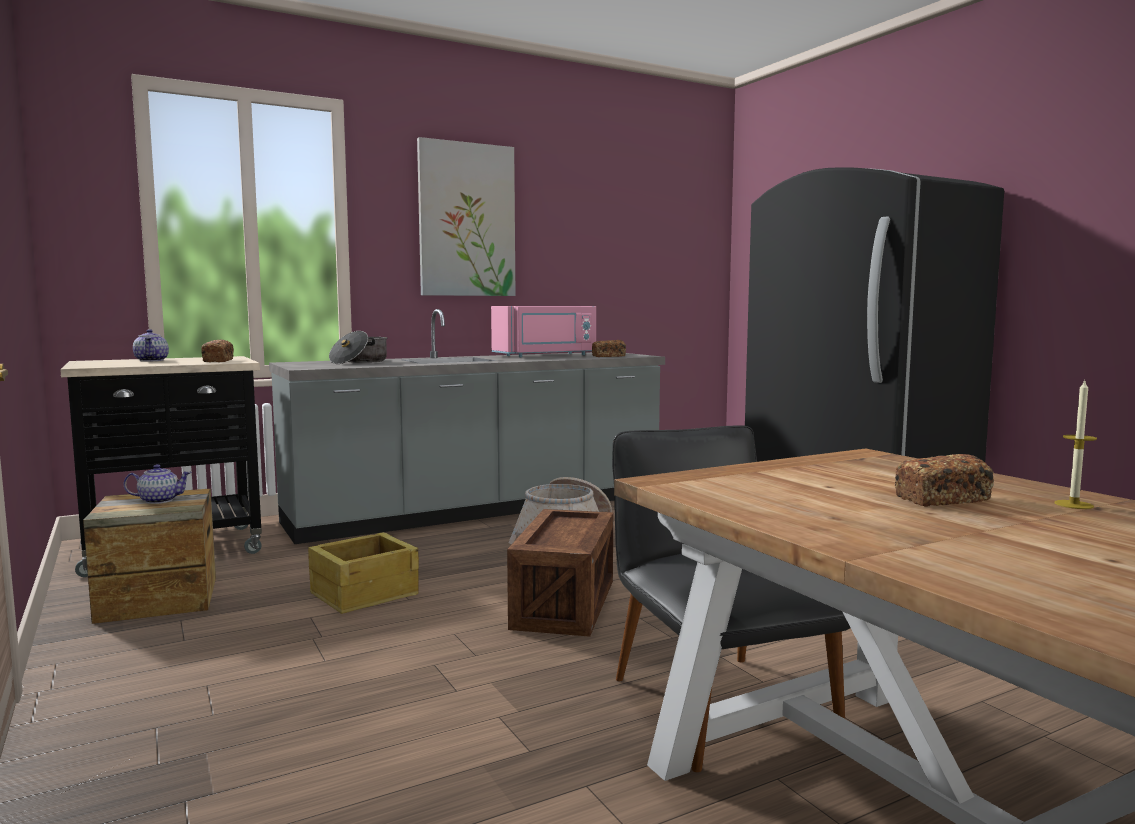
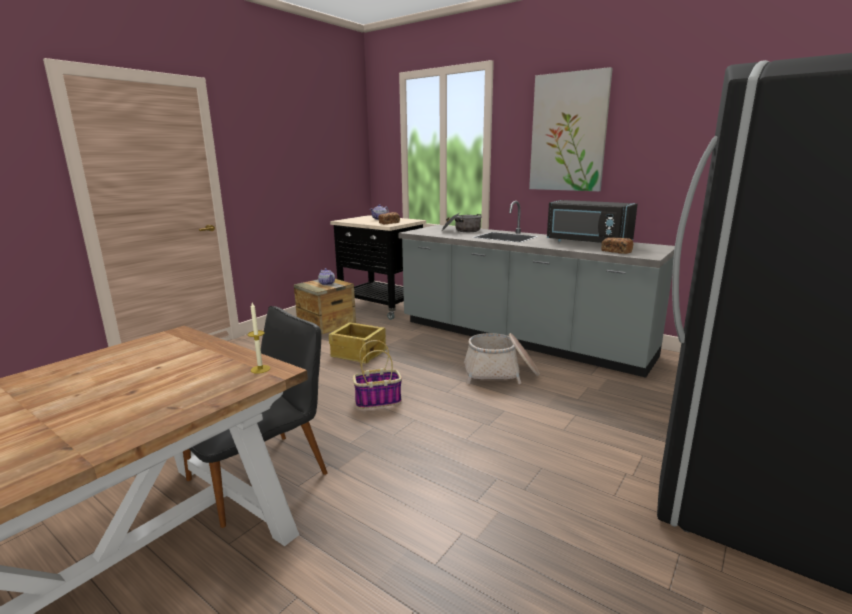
camera: 65 degrees right, 10 degrees up
(546, 355) = (587, 242): pink microwave -> black microwave
(564, 605) = (378, 401): crate -> basket
(942, 499) = (111, 397): bread -> none
(1073, 504) = (80, 439): candle -> candle (260, 369)

